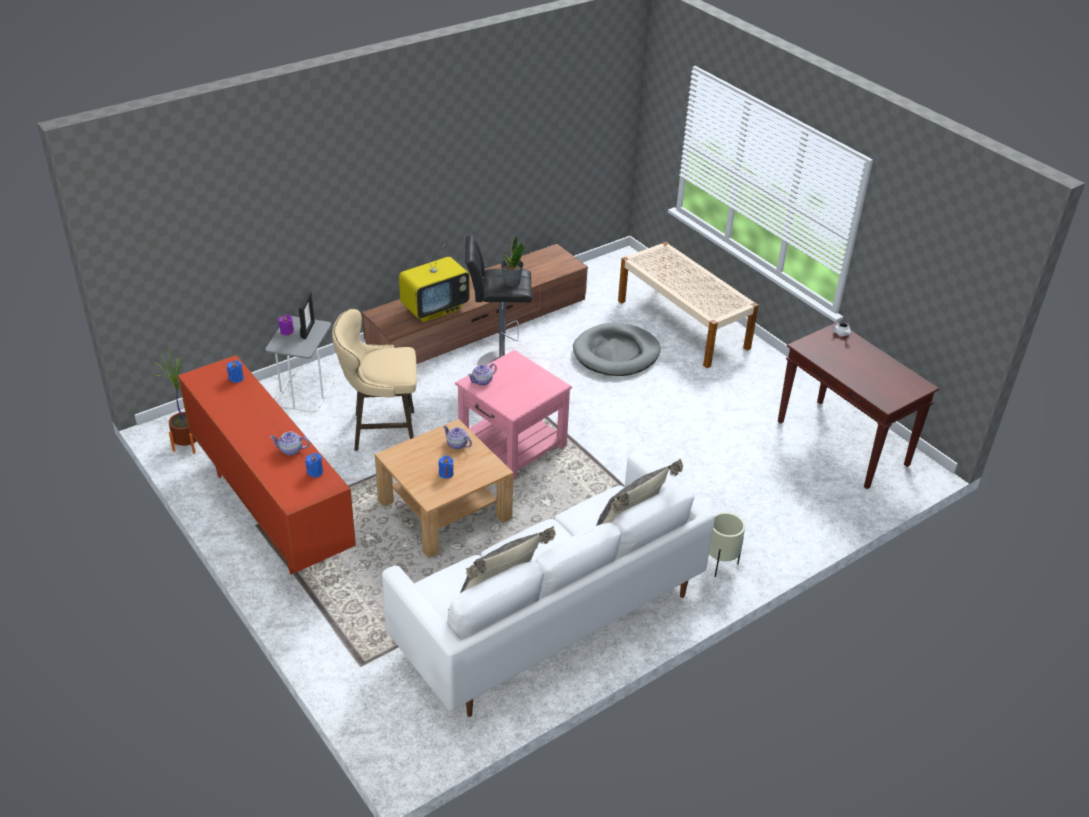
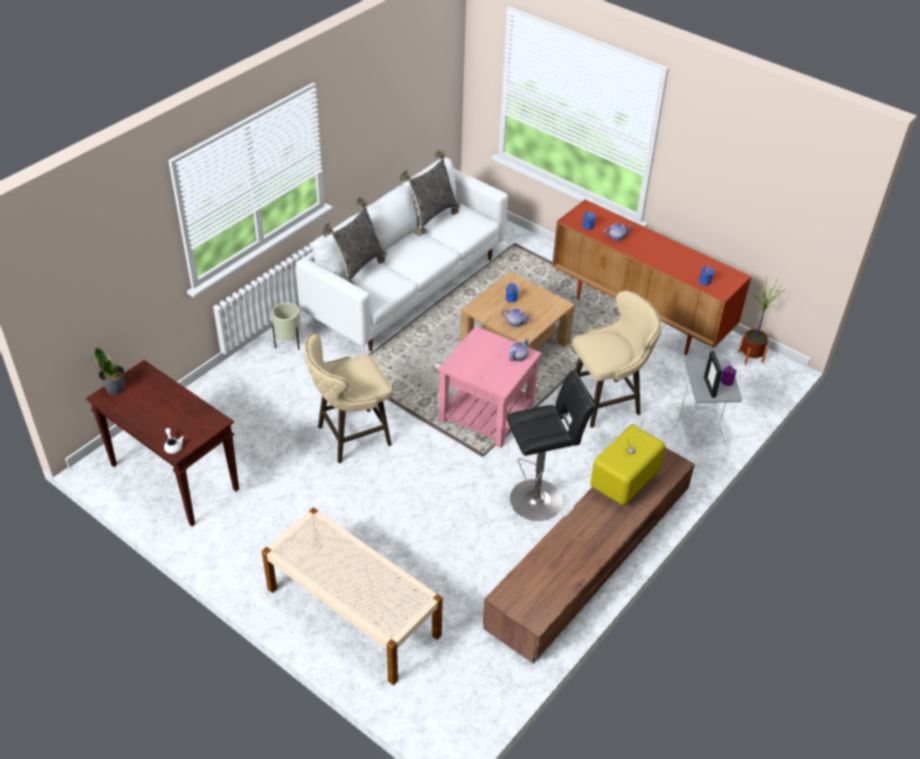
camera: 165 degrees right, 5 degrees up
(511, 282) = (534, 425): potted plant -> potted plant (115, 388)
(616, 353) = (421, 545): grey dog bed -> none
(662, 447) = (350, 437): none -> beige stool

